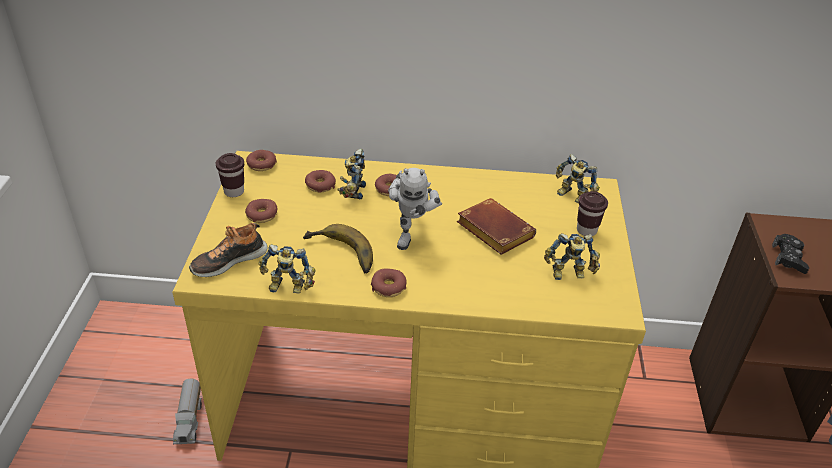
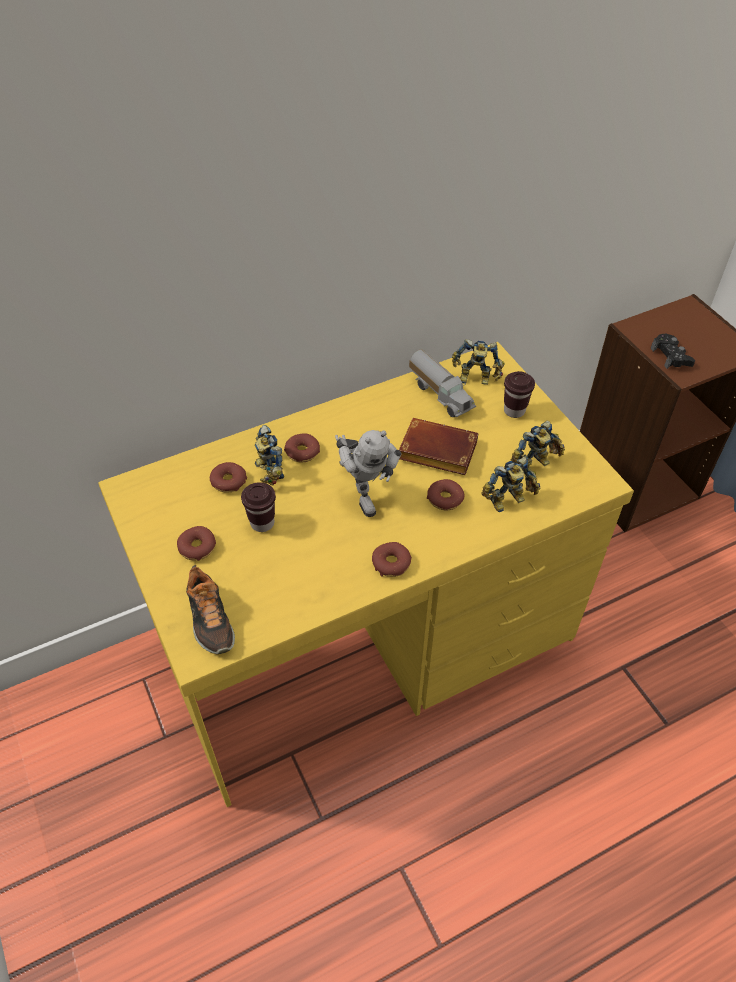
camera: 30 degrees left, 10 degrees up
(190, 420) = (166, 783): toy truck -> toy truck (441, 394)
(229, 261) = (210, 619): shoe -> shoe turned 45 degrees counterclockwise
(234, 191) = (142, 534): brown cup -> brown cup (262, 523)
(261, 165) = (143, 486): donut -> donut (445, 499)
(287, 288) = (297, 617): toy robot -> toy robot (509, 501)
(340, 255) = (316, 553): banana -> none

